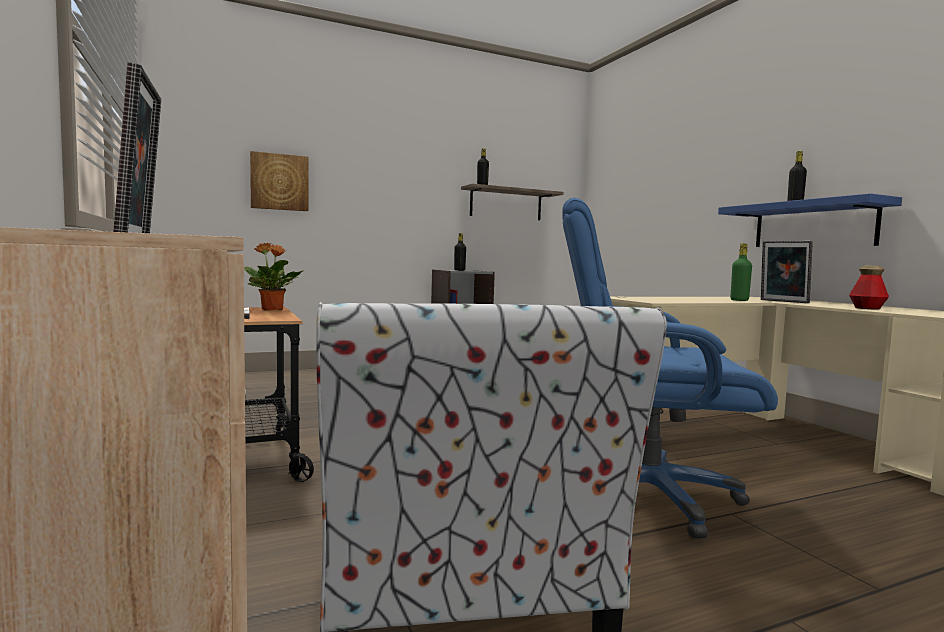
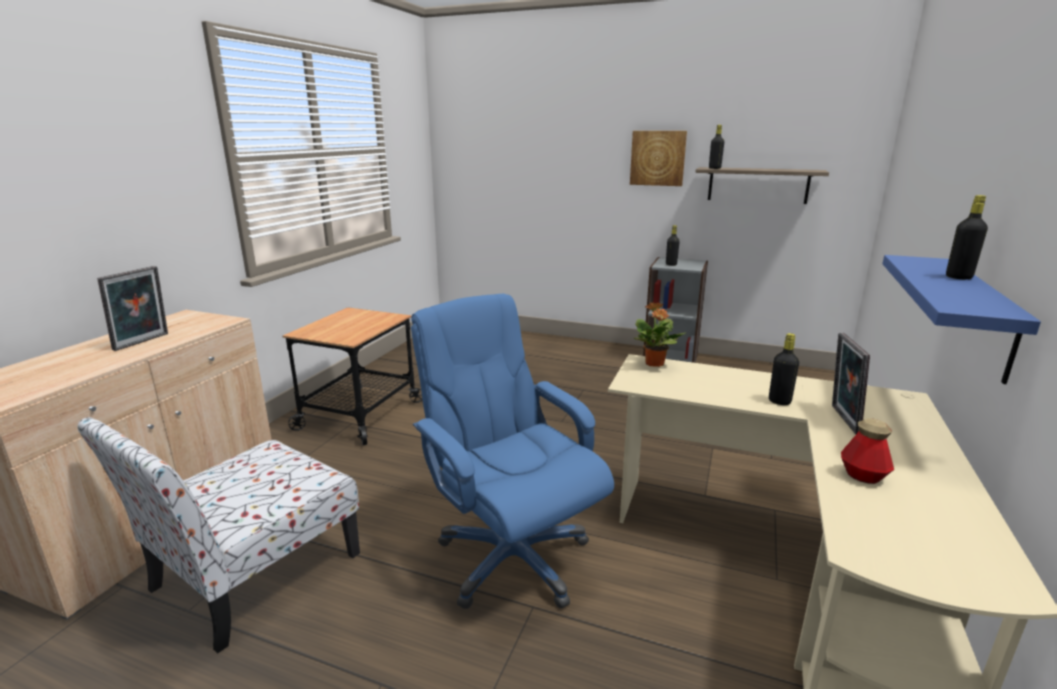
camera: 45 degrees right, 15 degrees up
(272, 310) = (386, 321): potted plant -> potted plant (654, 364)
(279, 182) = (520, 173): picture -> picture (658, 158)
(739, 300) = (779, 401): green bottle -> black bottle

